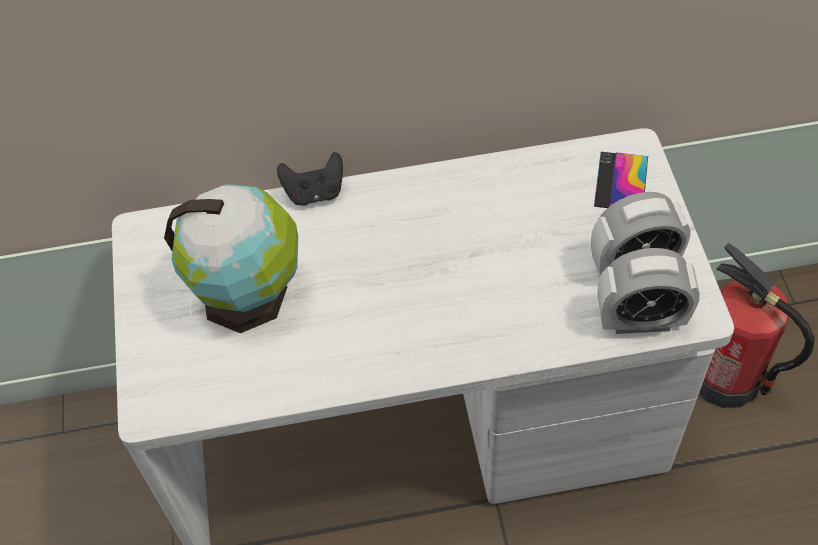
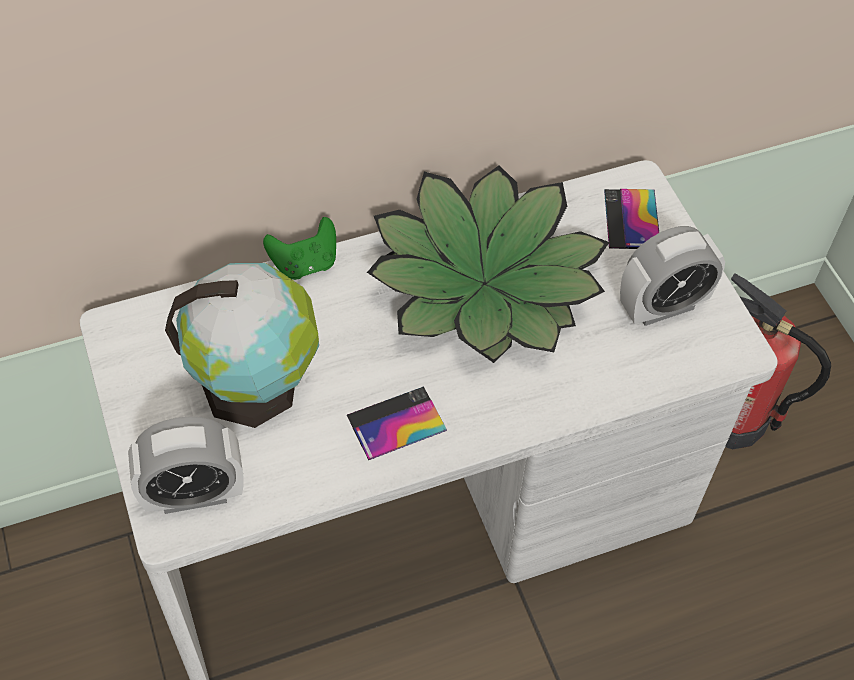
camera: 15 degrees left, 0 degrees up
(314, 193) = (305, 264): black game controller -> green game controller
(365, 344) = (396, 423): none -> phone
(472, 227) = (485, 283): none -> potted plant
(640, 320) = (681, 363): alarm clock -> alarm clock (194, 494)

